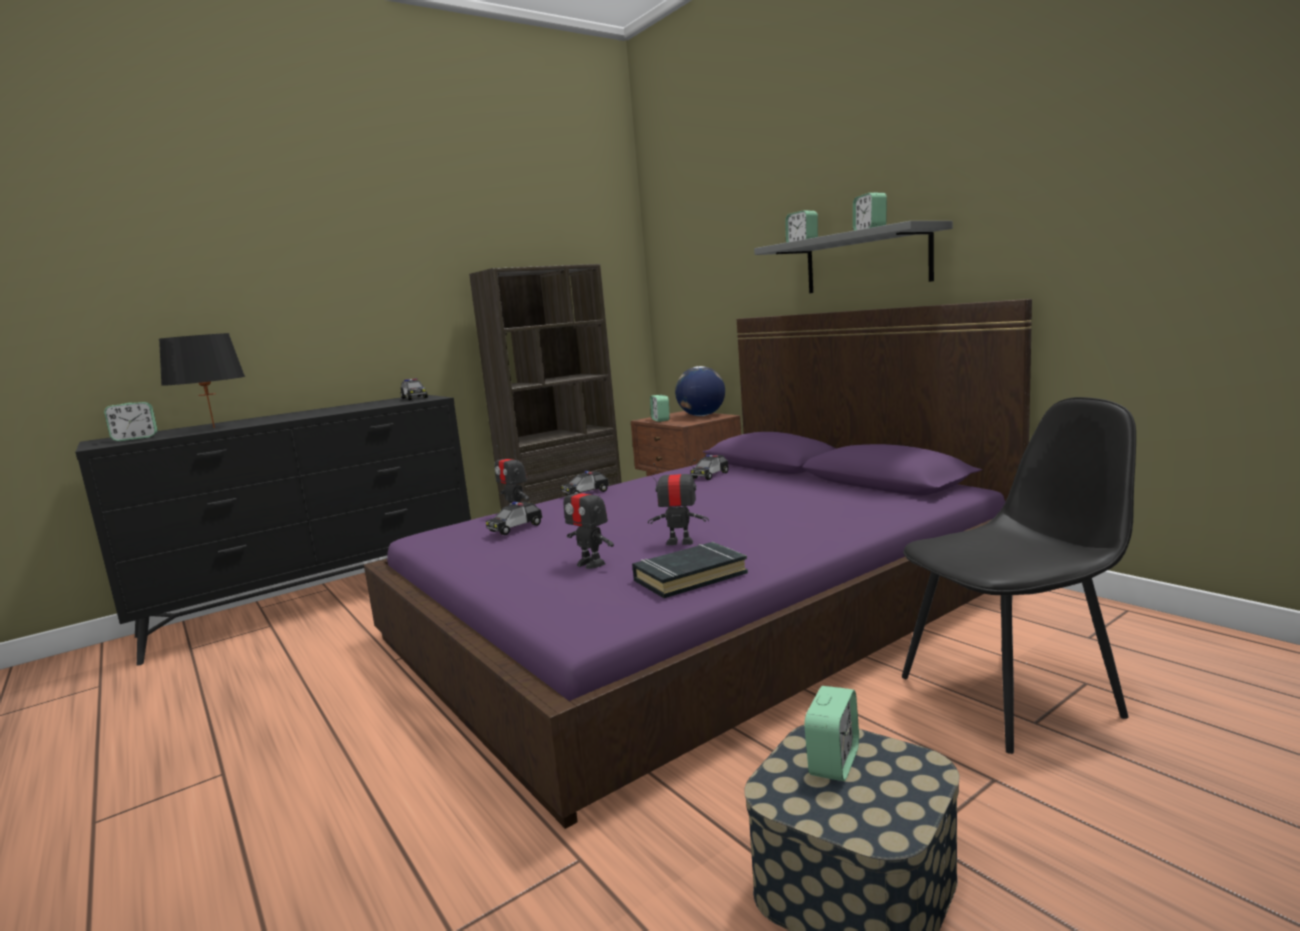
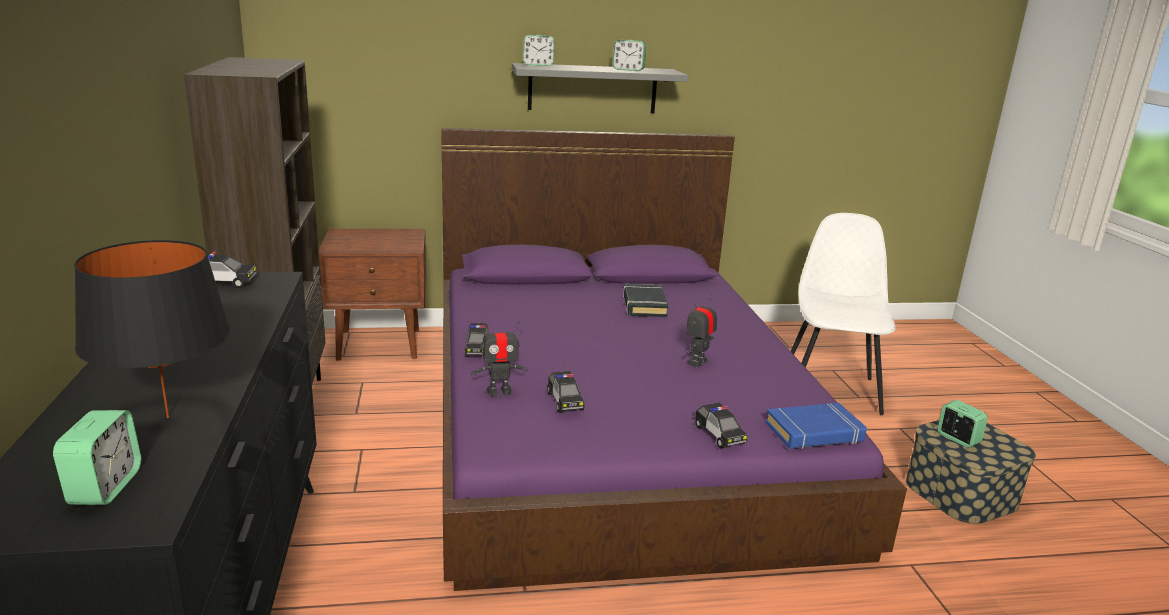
camera: 65 degrees left, 10 degrees up
(569, 614) = (814, 432): none -> blue book
(591, 564) = (708, 400): toy robot -> none
(660, 420) = (358, 247): alarm clock -> none
(689, 577) = (779, 381): black book -> black book (644, 305)
(701, 416) = (385, 234): globe -> none
(710, 475) = (520, 299): toy car -> toy car (719, 435)
(1012, 695) = (830, 389): black chair -> white chair

